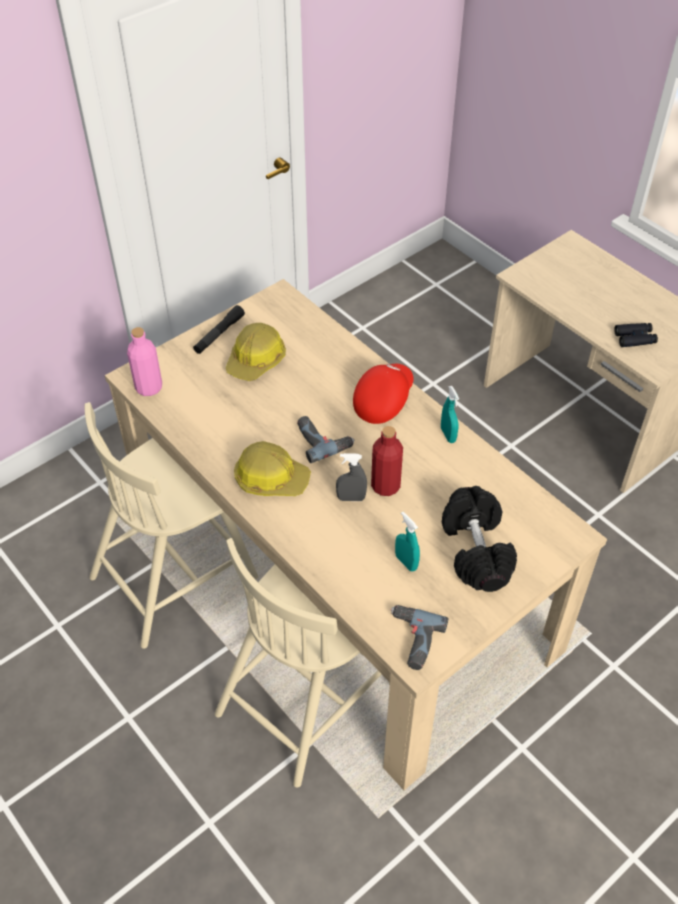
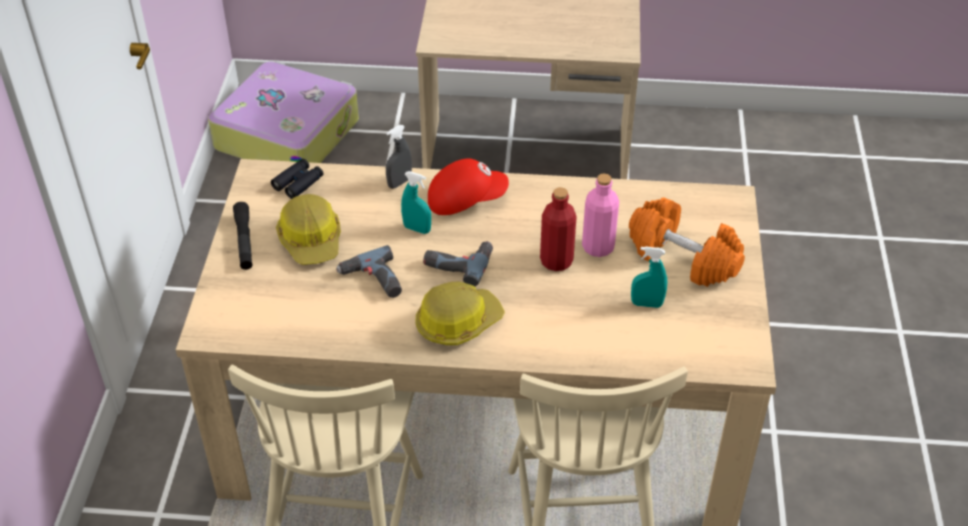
camera: 45 degrees left, 5 degrees down
(149, 388) = (239, 329): pink bottle -> pink bottle (598, 247)
(351, 498) = (542, 289): grey spray bottle -> grey spray bottle (399, 183)
(382, 400) = (465, 200): red cap -> red cap turned 90 degrees clockwise
(411, 640) = (724, 354): power drill -> power drill (372, 281)
(434, 292) = (287, 133): none -> suitcase
(448, 435) = (552, 191): turquoise spray bottle -> turquoise spray bottle (417, 229)
(475, 550) = (682, 258): black dumbbell -> orange dumbbell
(635, 338) = (582, 39): black binoculars -> black binoculars (298, 183)

